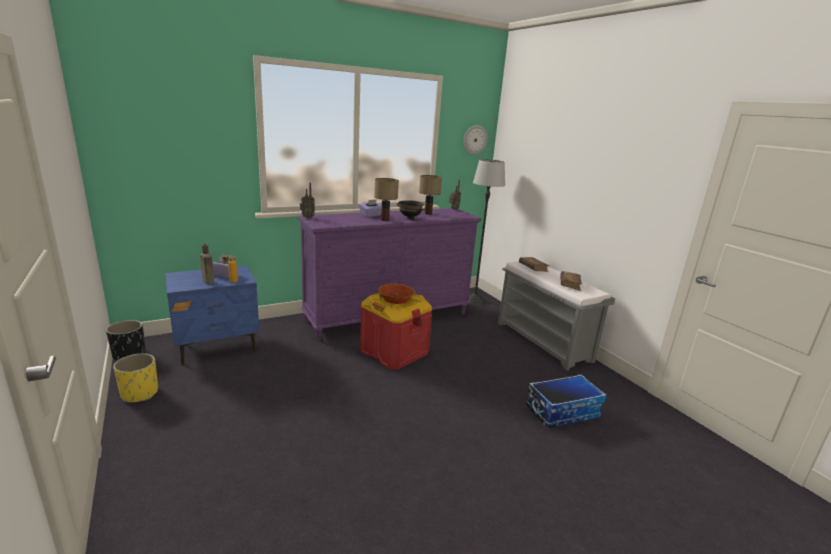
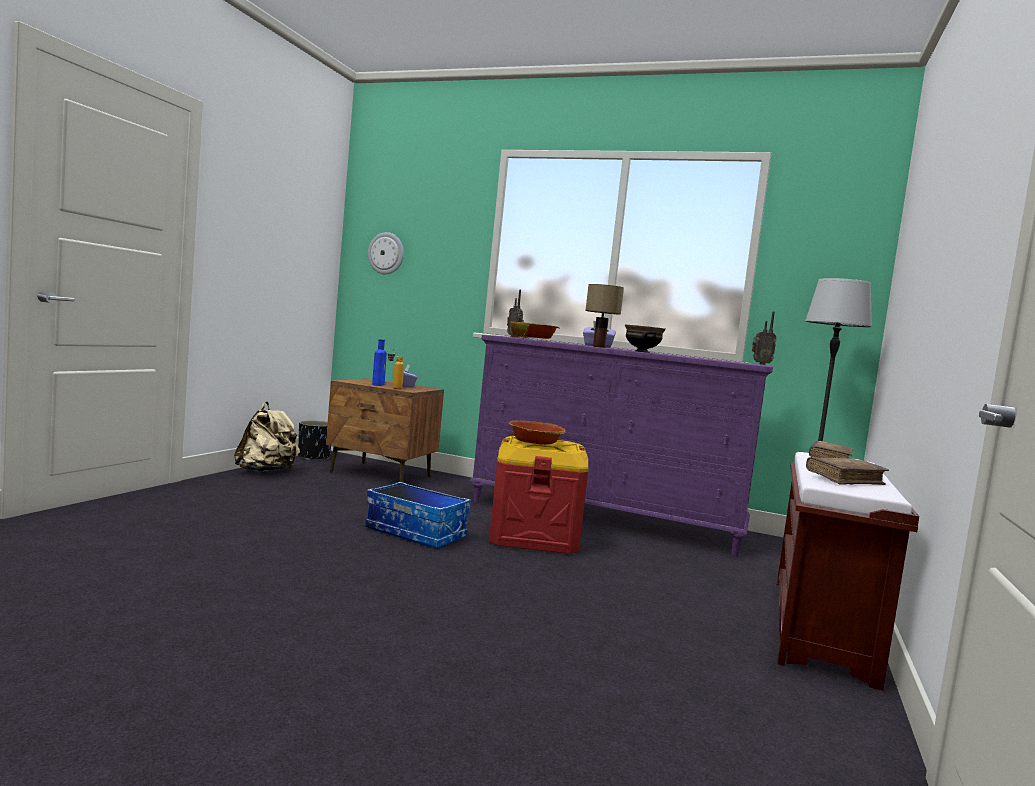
camera: 50 degrees right, 15 degrees down
(139, 393) = (266, 472): yellow planter -> beige backpack
(208, 281) = (378, 384): brown bottle -> blue bottle
(218, 346) = (381, 474): blue nightstand -> brown nightstand
(338, 222) = (533, 339): none -> bowl
(427, 213) = (692, 357): table lamp -> none
(474, 140) = (840, 255): wall clock -> wall clock (386, 253)
(544, 342) = (822, 628): grey bench -> brown bench
(562, 412) = (628, 678): storage box -> storage box (416, 533)

